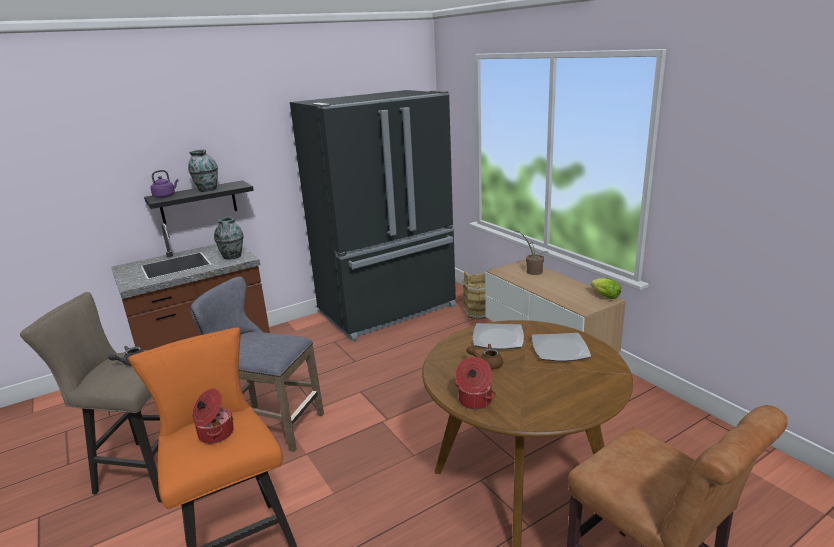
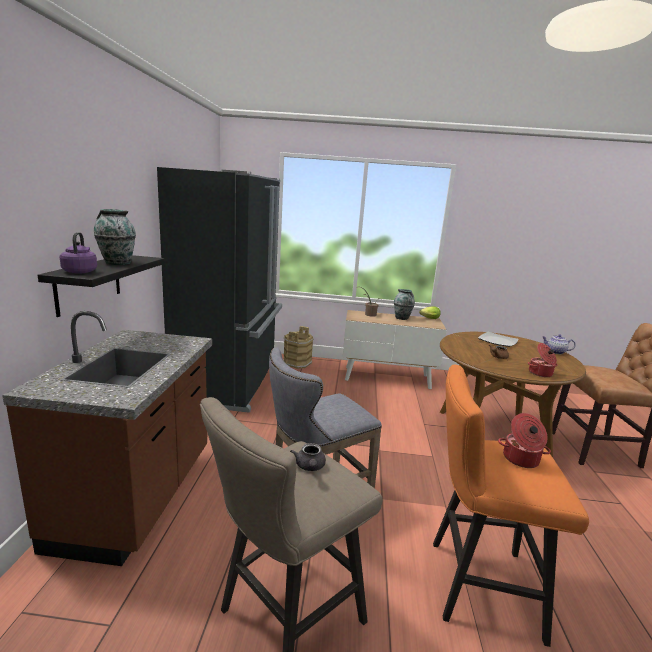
camera: 55 degrees left, 5 degrees down
(232, 257) = (174, 343): vase -> vase (402, 318)
(498, 338) = (467, 345): plate -> none
(602, 394) = (555, 352): none -> teapot

